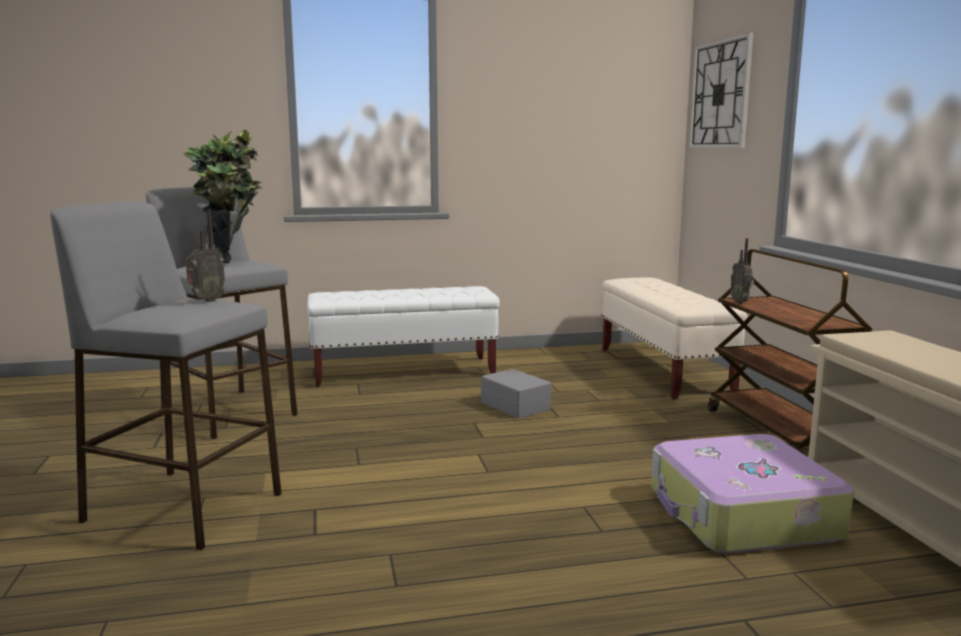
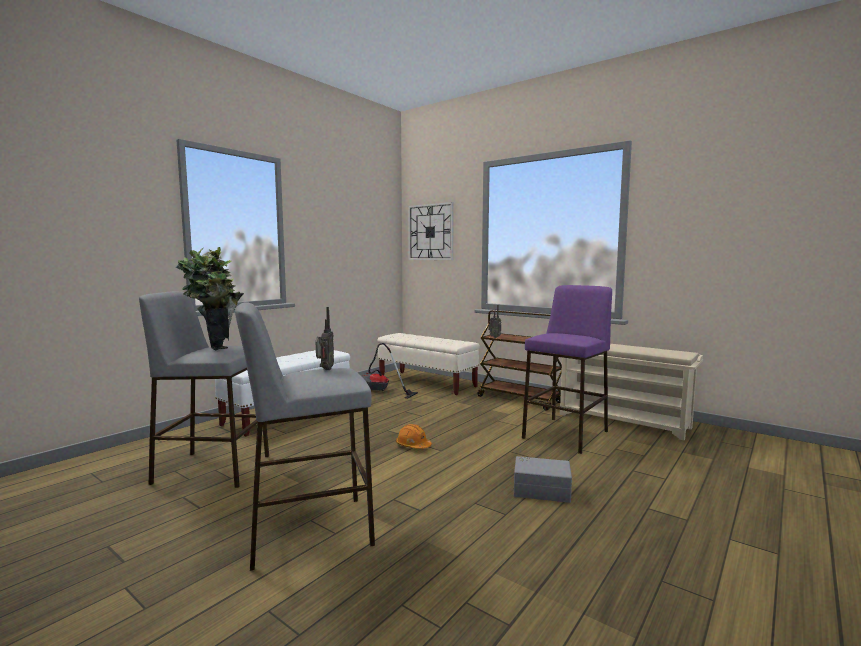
camera: 40 degrees left, 5 degrees down
(465, 453) = (413, 445): none -> orange hard hat
(516, 405) = (391, 415): grey storage box -> grey storage box (541, 489)
(568, 368) = (380, 391): none -> vacuum cleaner
(741, 515) = (566, 434): suitcase -> purple stool

